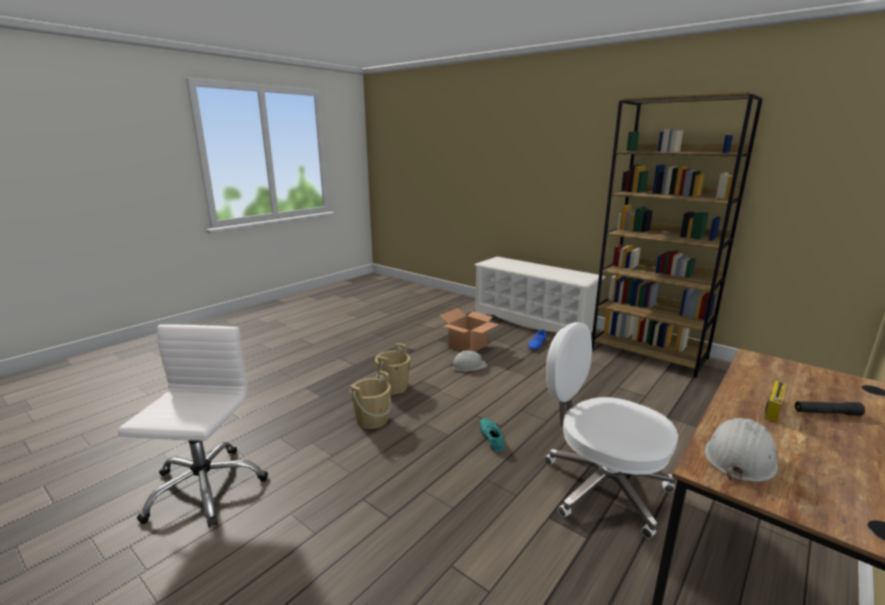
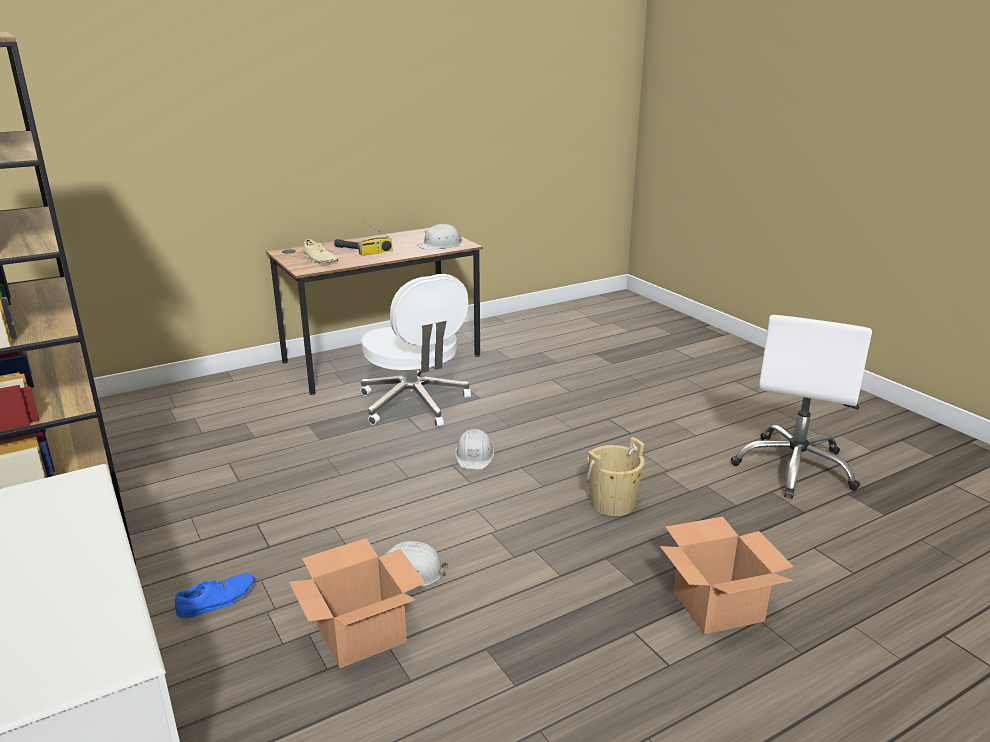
camera: 160 degrees left, 5 degrees up
(313, 379) = (717, 607): none -> cardboard box
(393, 387) = (567, 552): beige bucket -> none
(491, 437) = (474, 456): turquoise shoe -> white hard hat
(790, 378) = (320, 260): none -> beige shoe

